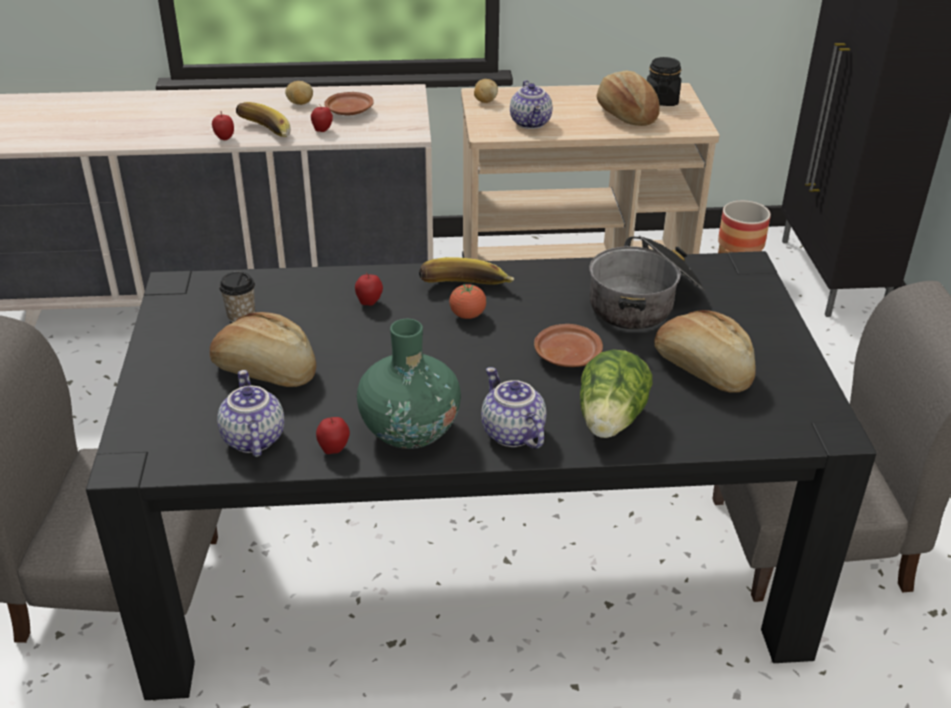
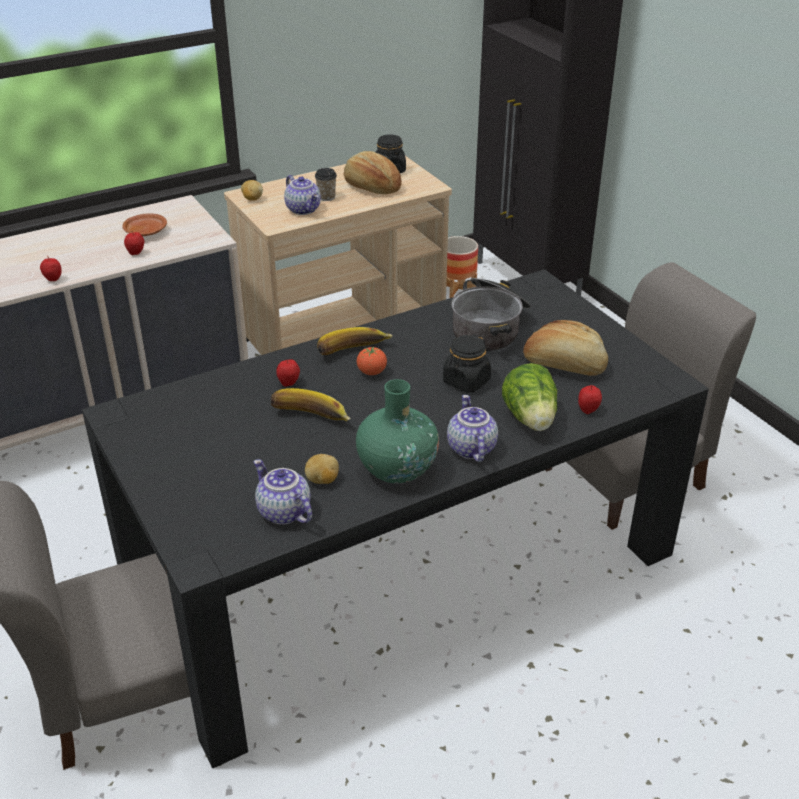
camera: 25 degrees left, 0 degrees up
(241, 316) = (193, 423): cup -> cup (326, 197)
(263, 132) = (84, 266): banana -> banana (309, 419)
(265, 372) = (250, 459): bread -> none
(300, 103) = (95, 234): potato -> potato (322, 480)
(334, 449) = (352, 500): apple -> apple (588, 410)
(511, 433) = (470, 448): teapot -> teapot turned 45 degrees clockwise
(567, 355) = (466, 381): brown plate -> black jar

